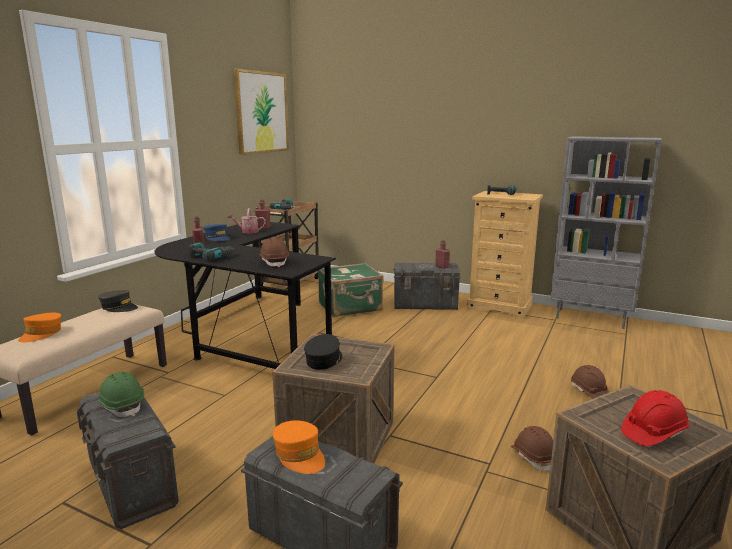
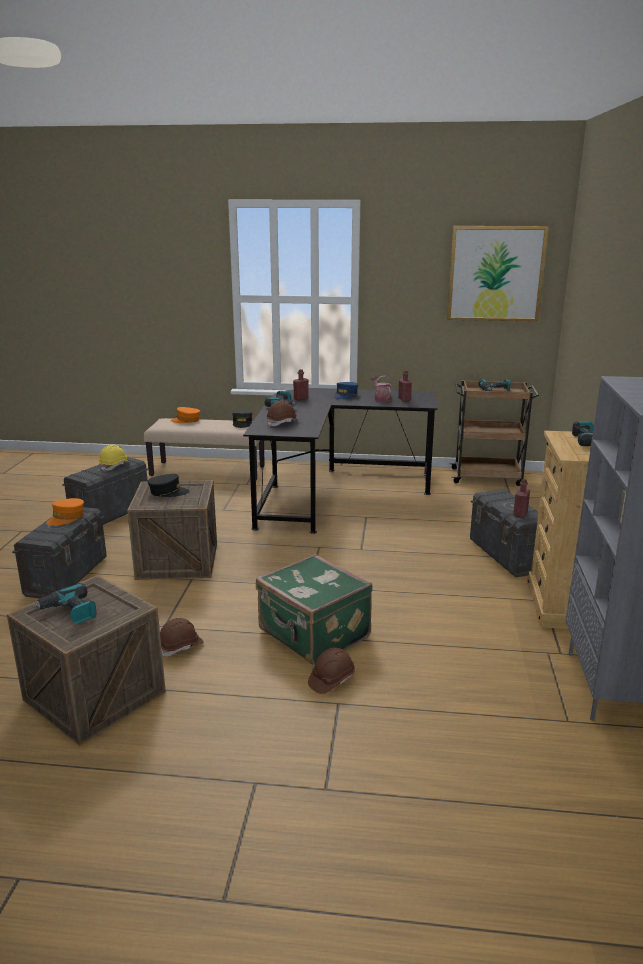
camera: 70 degrees right, 5 degrees up
(122, 406) = (115, 466): green hard hat -> yellow hard hat
(350, 307) = (448, 518): green suitcase -> green suitcase (313, 635)
(653, 432) = (69, 612): red hard hat -> power drill

